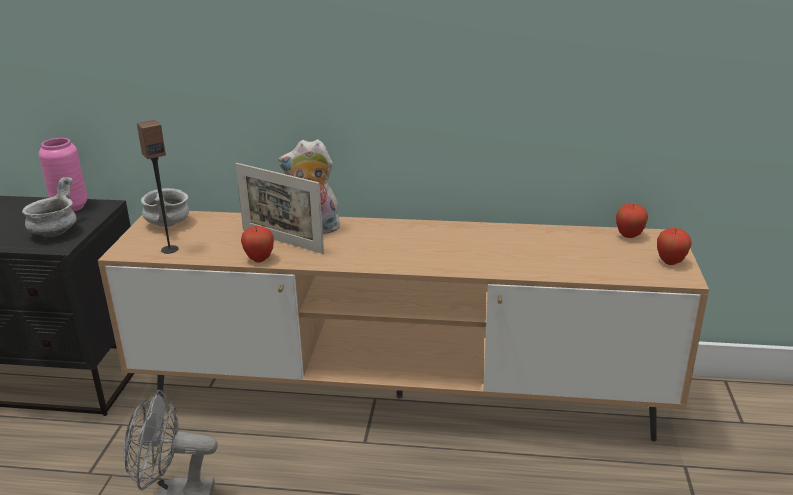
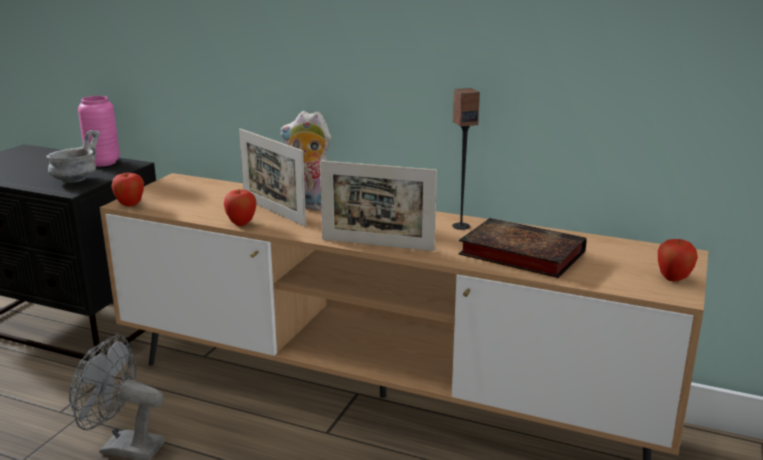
camera: 15 degrees right, 5 degrees down
(168, 224) = (181, 186): grey bowl -> none
(169, 249) = (167, 206): speaker -> speaker (461, 226)
(403, 264) = (377, 245): none -> picture frame
(532, 256) = (518, 254): none -> book
(629, 236) = (640, 249): apple -> apple (130, 205)

